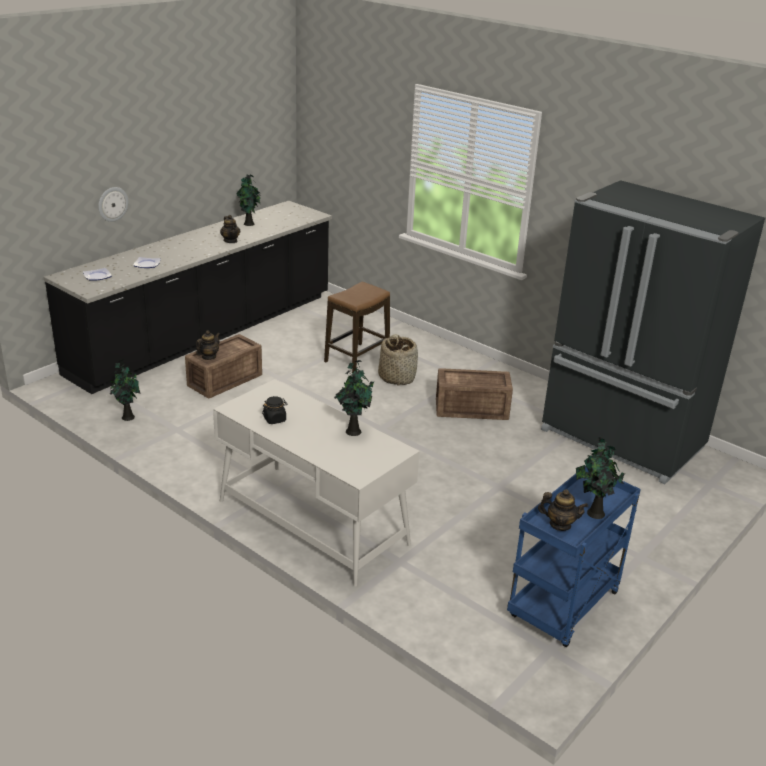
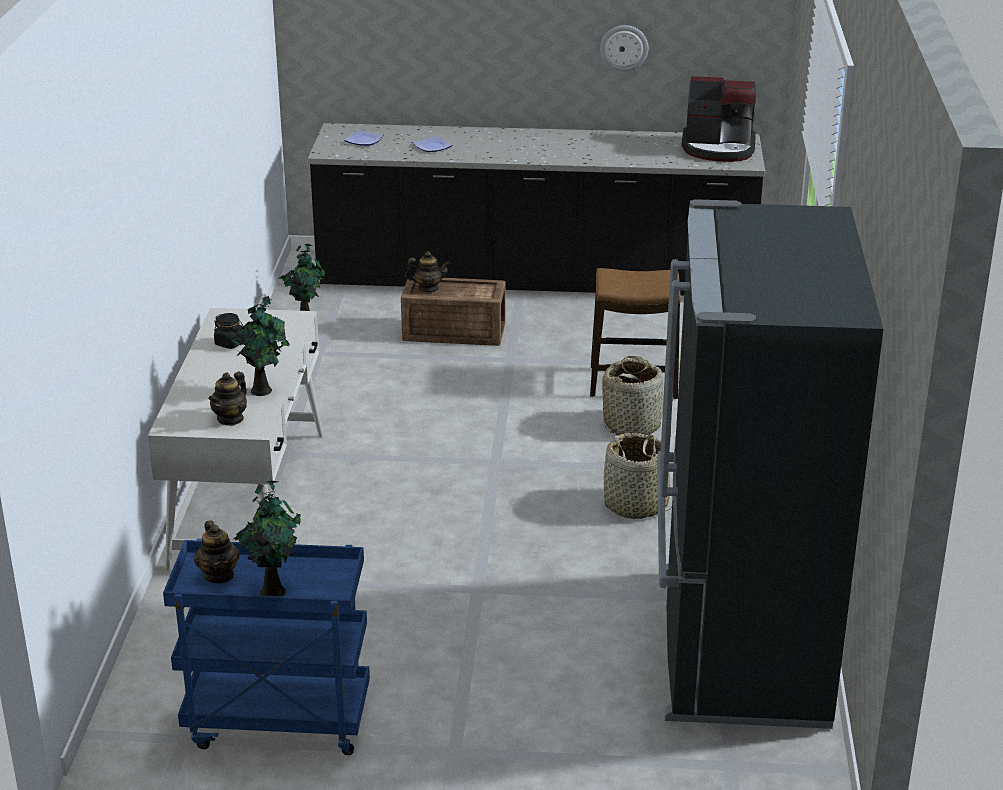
camera: 55 degrees right, 0 degrees up
(112, 204) = (438, 59): wall clock -> wall clock (624, 47)
(230, 241) = (571, 155): teapot -> teapot (230, 419)
(249, 224) = (639, 145): potted plant -> none
(289, 212) = (719, 148): none -> coffee machine
(472, 410) = (636, 505): crate -> basket

